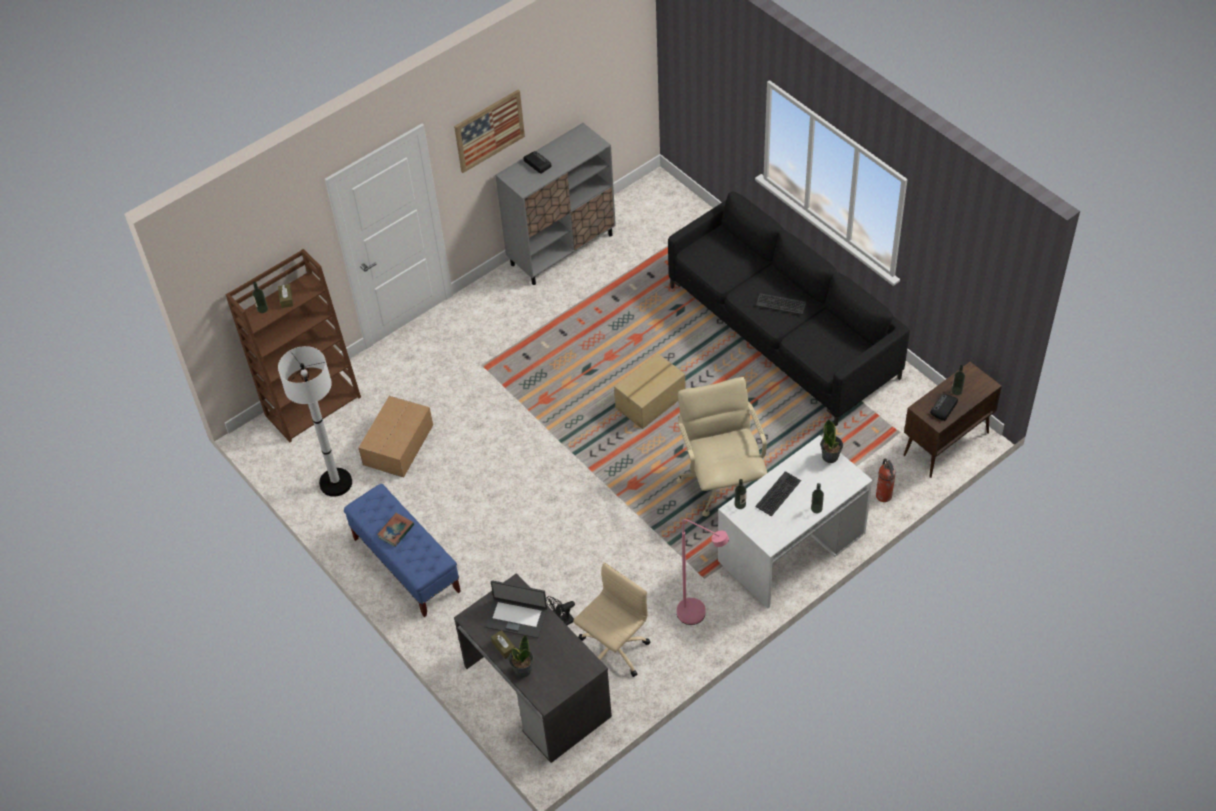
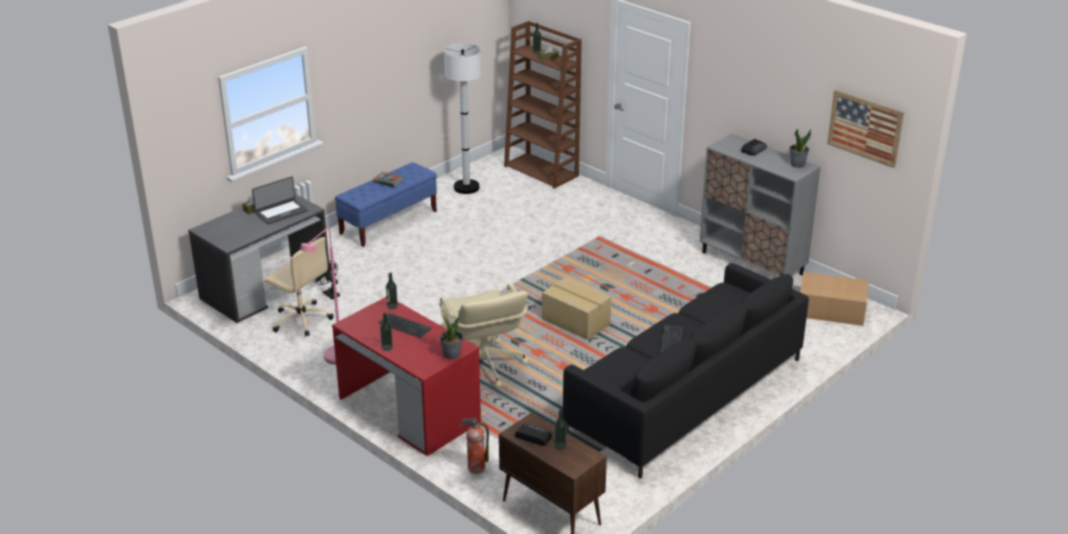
camera: 80 degrees right, 20 degrees down
(399, 444) = (508, 208): cardboard box -> cardboard box (832, 310)
(489, 130) = (739, 86): picture -> picture (865, 128)
(516, 617) = (281, 212): laptop -> laptop turned 135 degrees counterclockwise
(522, 669) = (232, 218): potted plant -> potted plant (797, 164)
(721, 482) = (484, 366): beige office chair -> beige office chair turned 90 degrees clockwise
(792, 548) = (408, 410): white desk -> red desk

